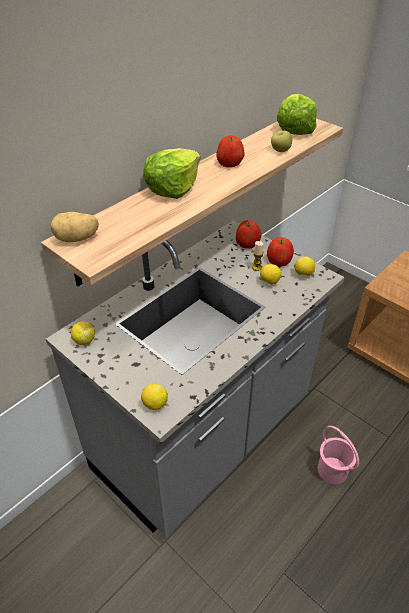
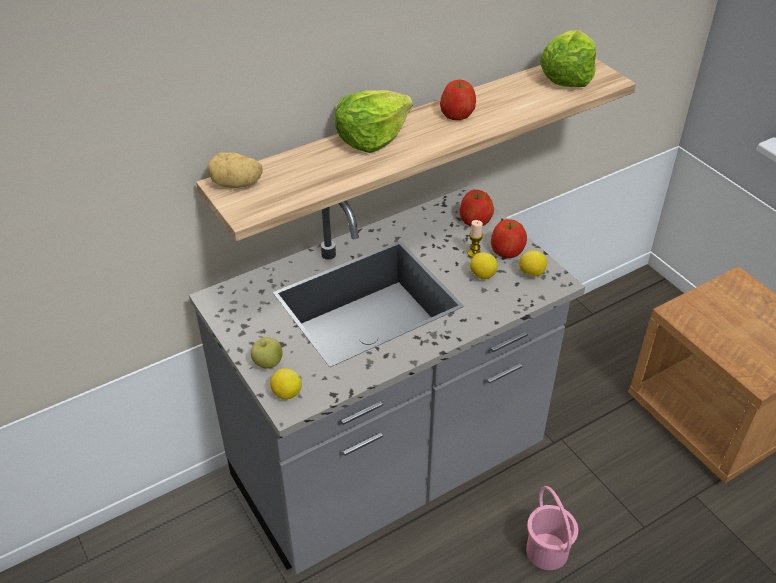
camera: 15 degrees right, 0 degrees up
(84, 340) = (231, 305): lemon -> none
(280, 151) = (531, 106): apple -> apple (268, 363)

